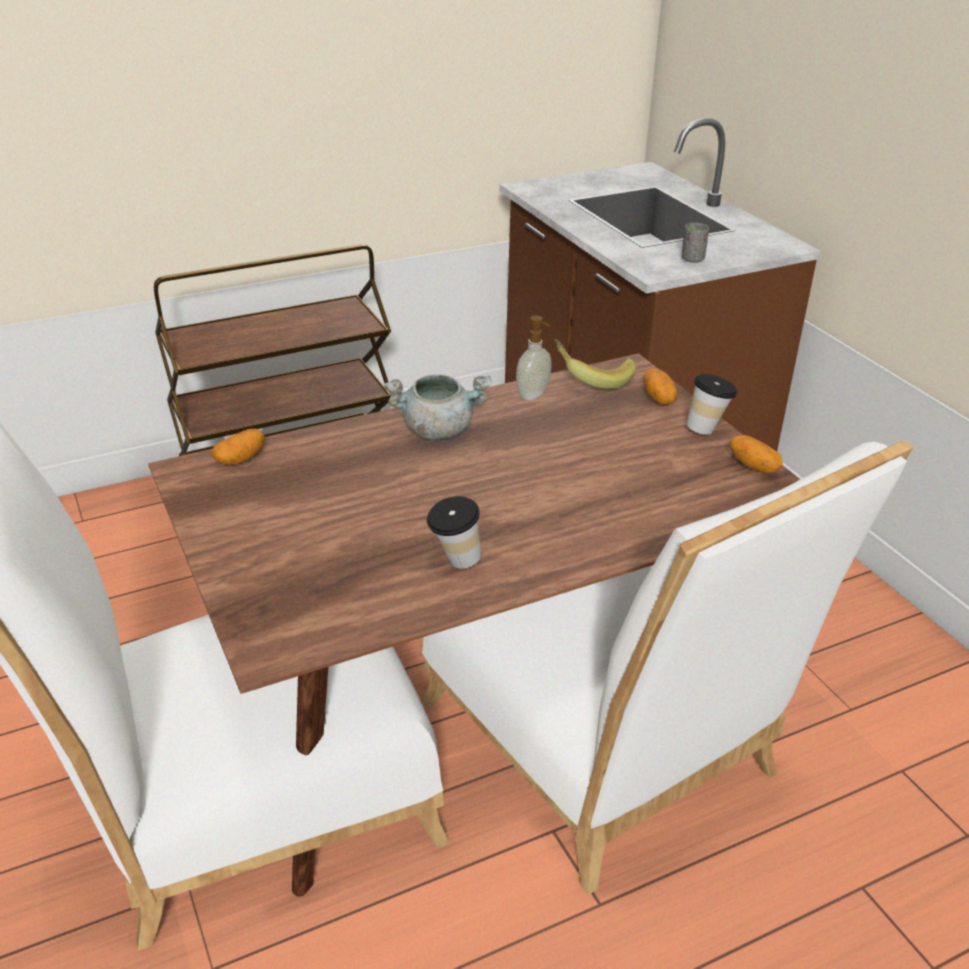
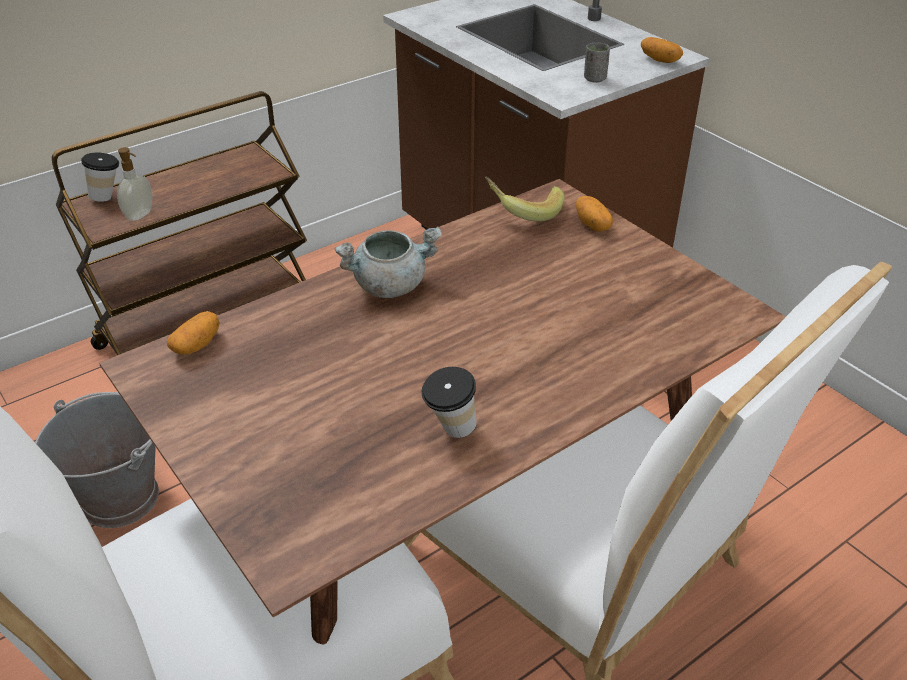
camera: 10 degrees left, 5 degrees up
(166, 618) = (119, 497): none -> grey bucket
(533, 395) = (472, 235): soap dispenser -> soap dispenser (140, 215)
(707, 429) = (648, 251): cup -> cup (108, 196)
(753, 466) = (702, 285): potato -> potato (660, 60)

